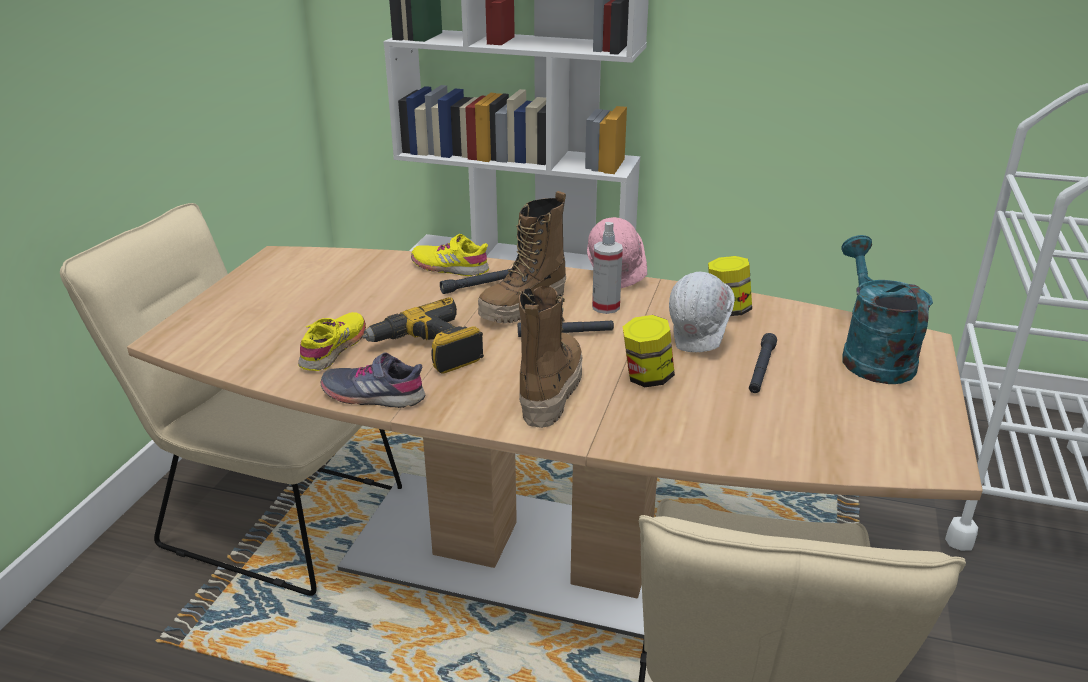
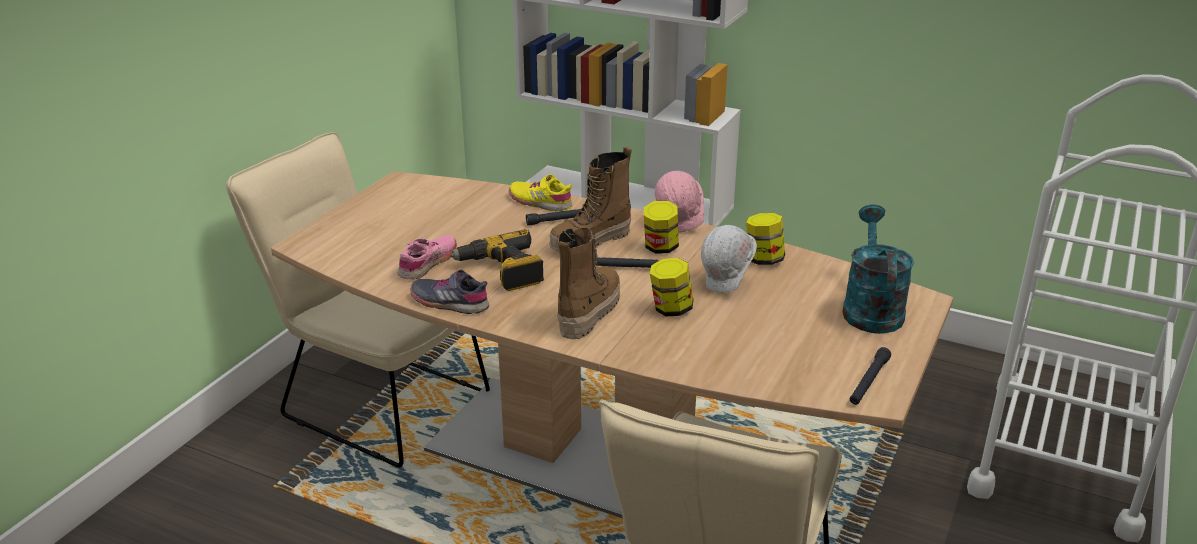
camera: 10 degrees right, 0 degrees up
(334, 349) = (428, 263): yellow shoe -> pink shoe
(605, 307) = (660, 248): spray bottle -> jar
(761, 369) = (769, 311): black flashlight -> black flashlight (868, 382)

